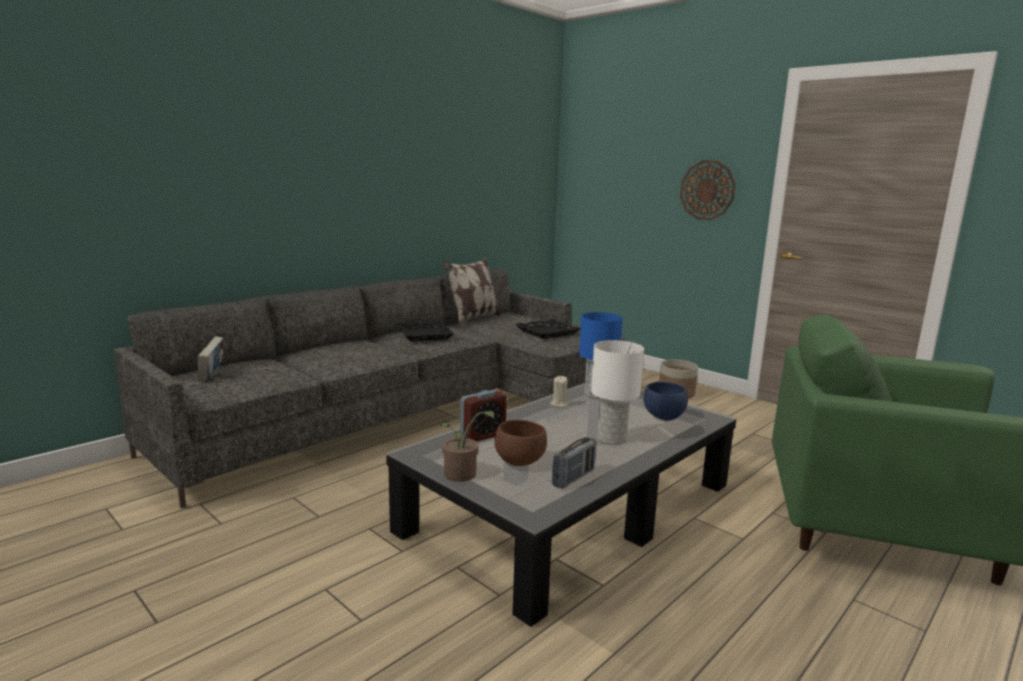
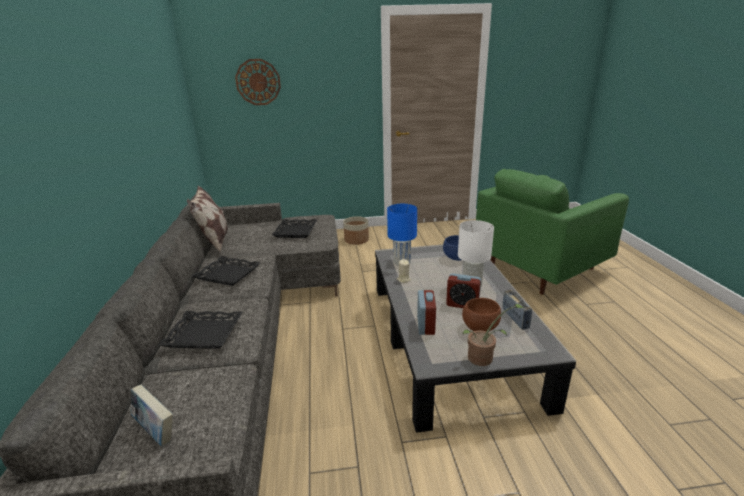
camera: 50 degrees left, 10 degrees up
(331, 353) = (204, 334): none -> black tray
(556, 443) = (462, 304): none -> alarm clock
(707, 190) = (335, 95): wall clock -> wall clock (258, 82)

